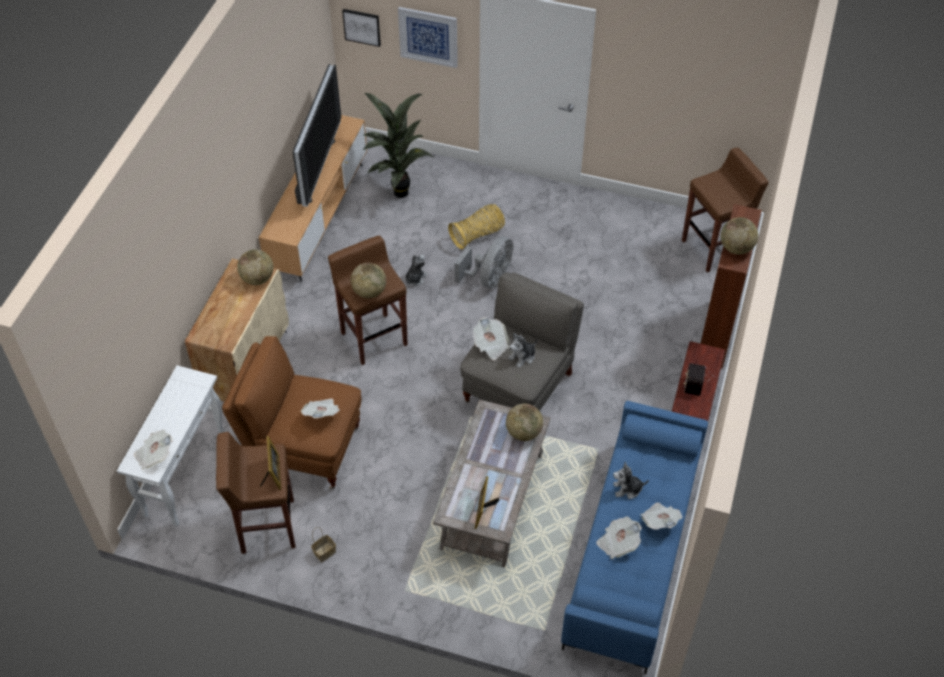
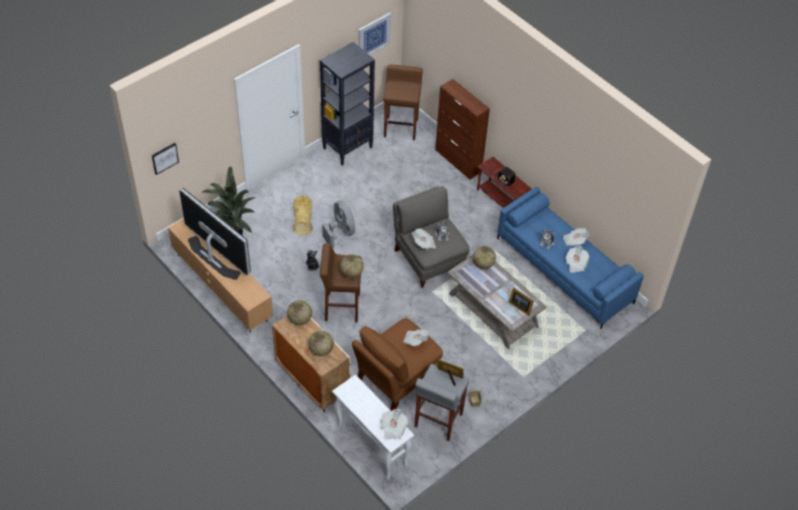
camera: 60 degrees left, 0 degrees up
(266, 526) = (438, 421): brown stool -> grey stool
(428, 36) = (207, 132): picture -> picture (374, 36)
(630, 217) = (348, 148): none -> black bookcase
(736, 248) = (470, 102): globe -> globe (321, 350)

